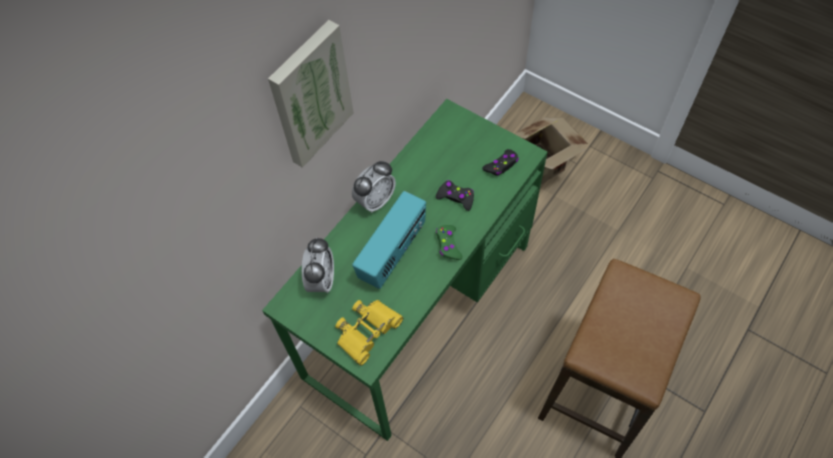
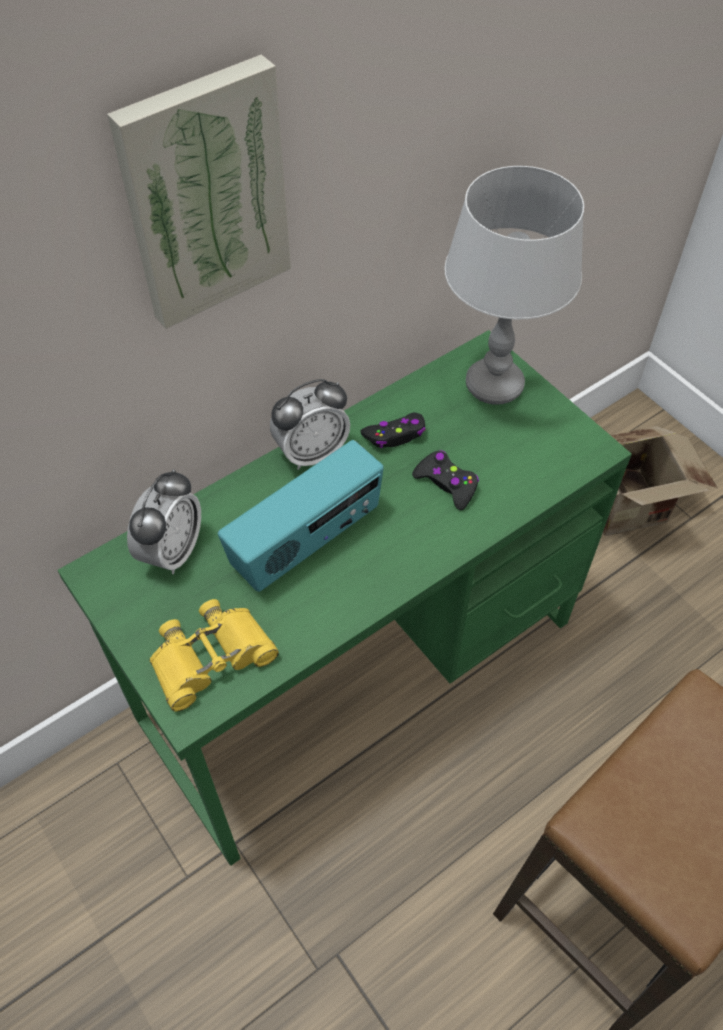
camera: 15 degrees right, 5 degrees down
(448, 245) = (404, 556): green game controller -> none
(461, 132) = (494, 386): none -> grey table lamp
(501, 165) = (543, 454): black game controller -> black game controller (395, 435)

